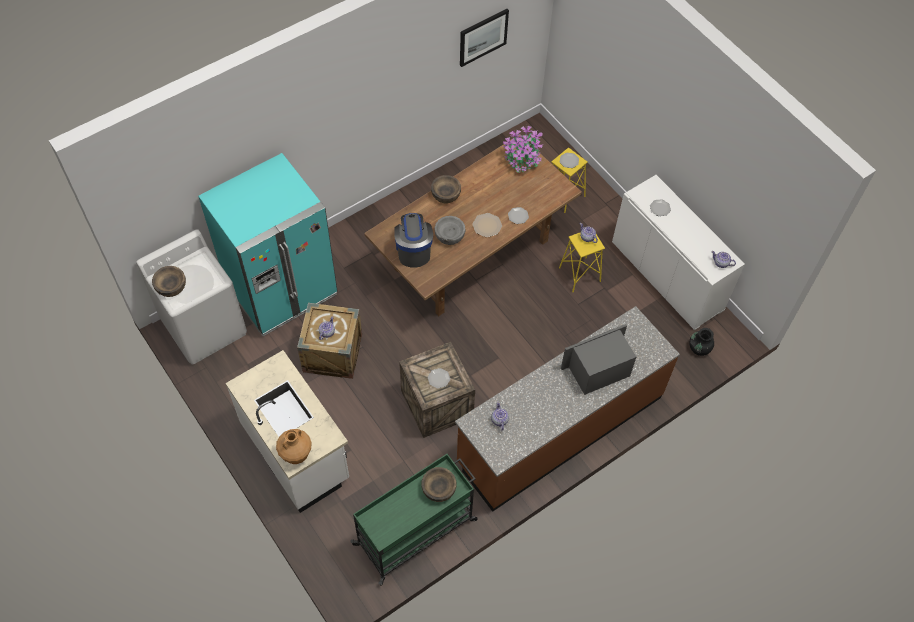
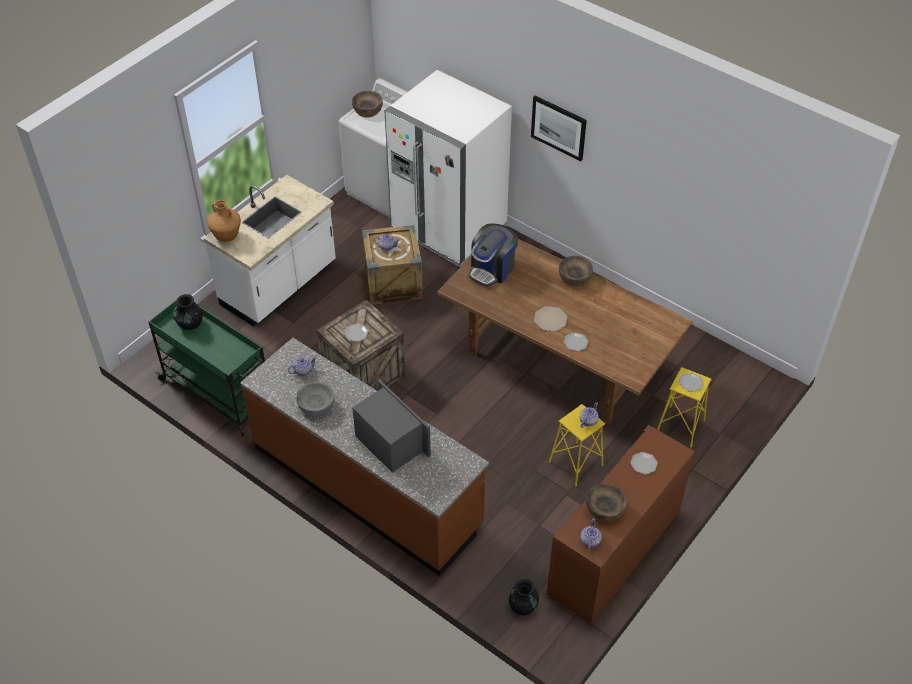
camera: 75 degrees right, 10 degrees down
(282, 291) = (448, 229): turquoise fridge -> white fridge
(386, 516) = (190, 324): none -> black vase
(413, 250) = (492, 269): coffee machine -> coffee machine turned 150 degrees clockwise
(439, 488) = (227, 355): brown bowl -> brown bowl (604, 509)
(449, 235) = (523, 292): grey bowl -> grey bowl (316, 406)
(483, 37) = (739, 199): picture -> picture (558, 127)
(522, 159) = (657, 329): potted plant -> none
(667, 276) = (614, 553): white cabinet -> brown cabinet

